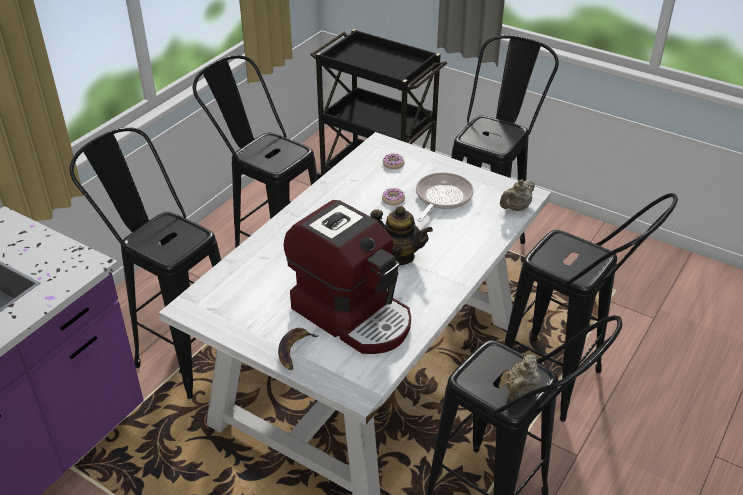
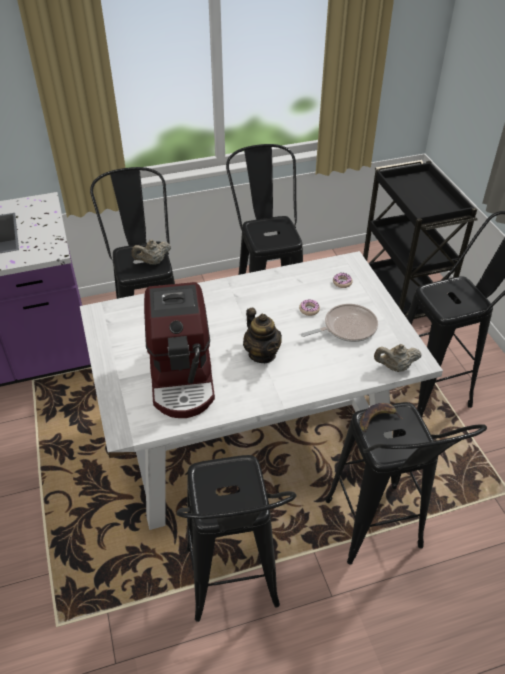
camera: 40 degrees right, 5 degrees up
(294, 350) = (120, 379): banana -> banana (377, 419)
(521, 392) = (227, 508): beige teapot -> beige teapot (153, 262)

